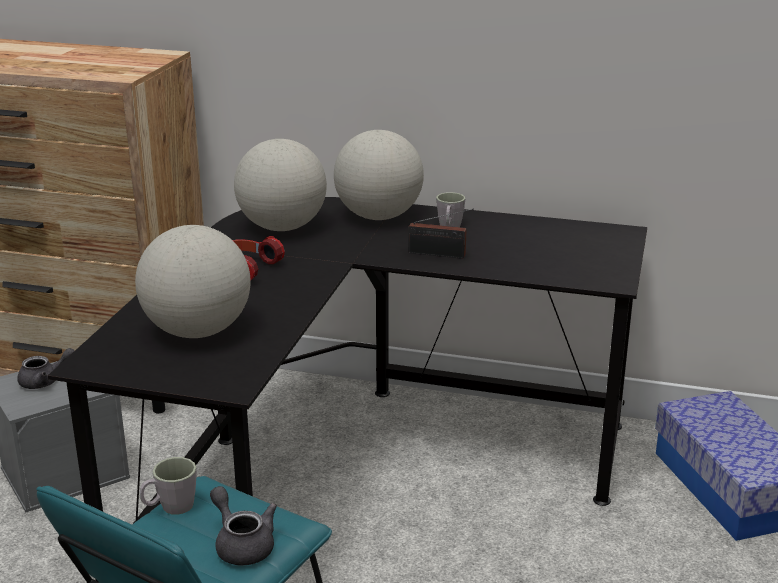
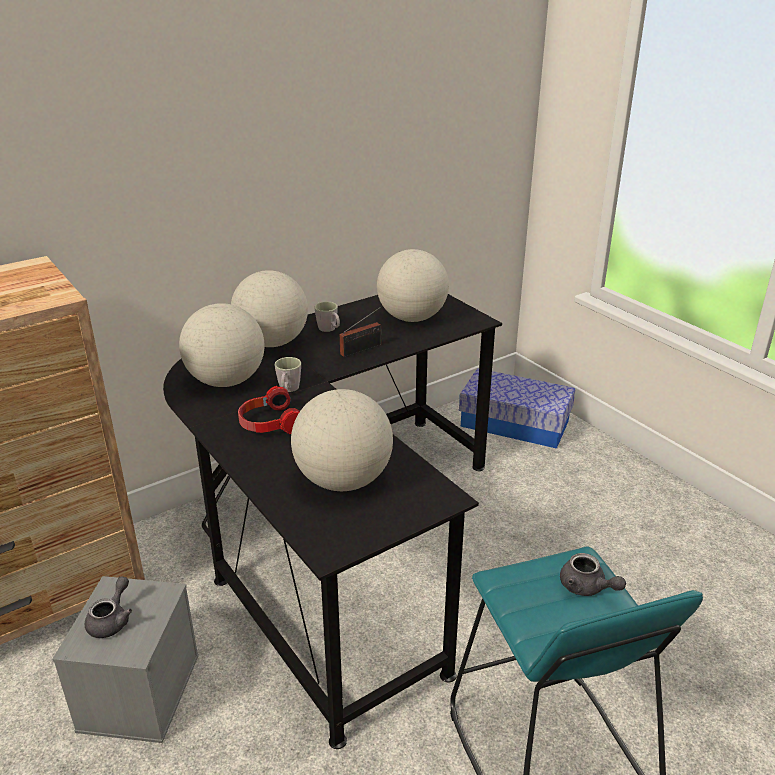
camera: 50 degrees left, 5 degrees up
(170, 507) = (512, 602): grey mug -> grey mug (288, 389)
(242, 544) = (586, 588): grey teapot -> grey teapot turned 135 degrees counterclockwise
(548, 251) = (412, 318): none -> globe

